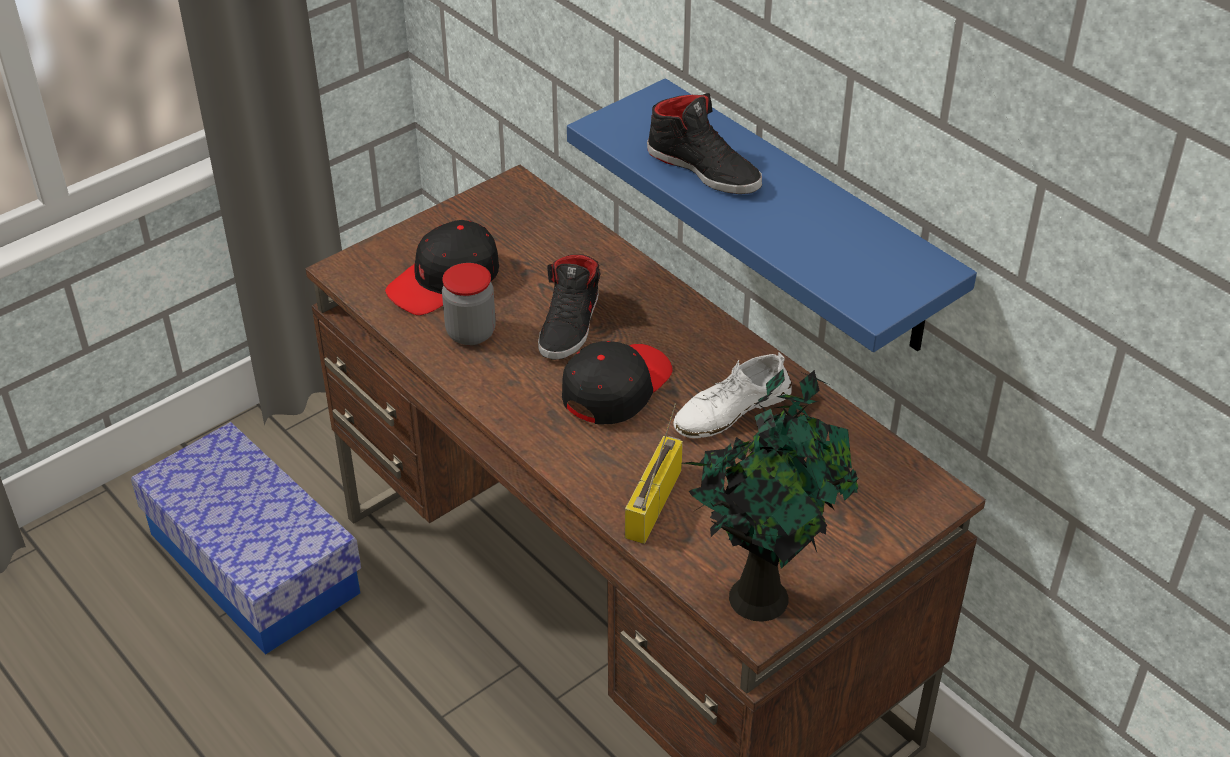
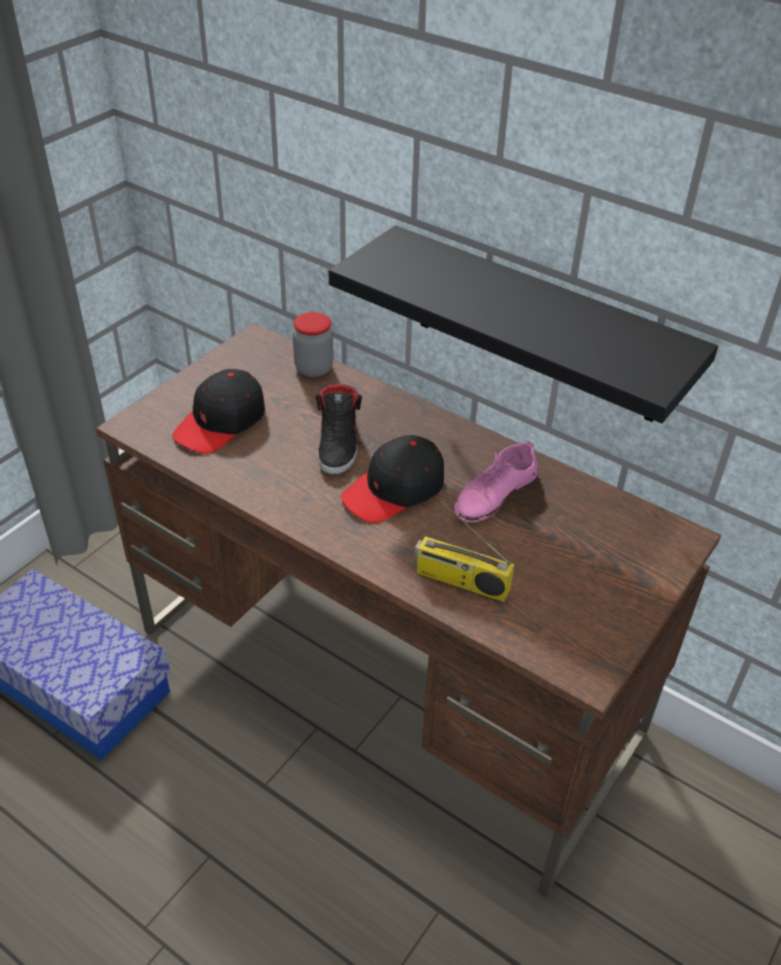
camera: 15 degrees left, 0 degrees up
(471, 333) = (257, 462): jar -> jar (314, 368)
(616, 388) = (394, 490): black cap -> black cap turned 150 degrees counterclockwise
(653, 501) = (460, 581): radio -> radio turned 75 degrees counterclockwise
(704, 168) = (460, 290): black shoe -> none
(731, 409) = (495, 493): white shoe -> pink shoe
(761, 594) = (580, 647): potted plant -> none
(805, 219) = (538, 326): blue shelf -> black shelf

